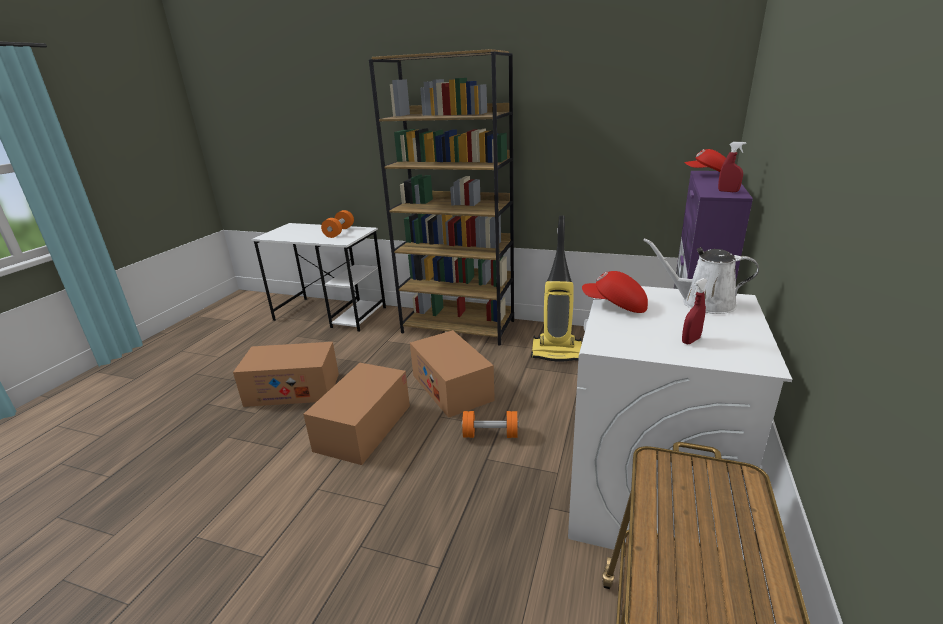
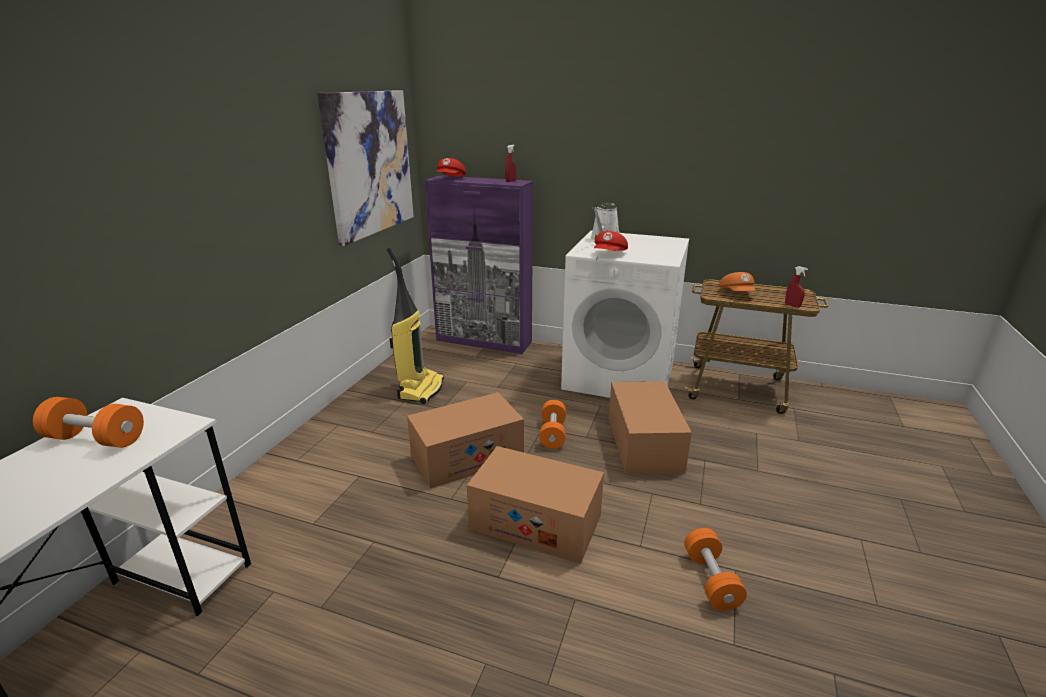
camera: 90 degrees left, 0 degrees up
(260, 534) = (711, 580): none -> orange dumbbell
(293, 389) = (425, 623): cardboard box -> cardboard box (644, 444)
(459, 327) = (314, 452): brown bookcase -> none
(634, 142) = (370, 164): none -> picture
(690, 340) = (656, 246): red spray bottle -> red spray bottle (792, 305)
(692, 502) = (737, 293): none -> orange cap

